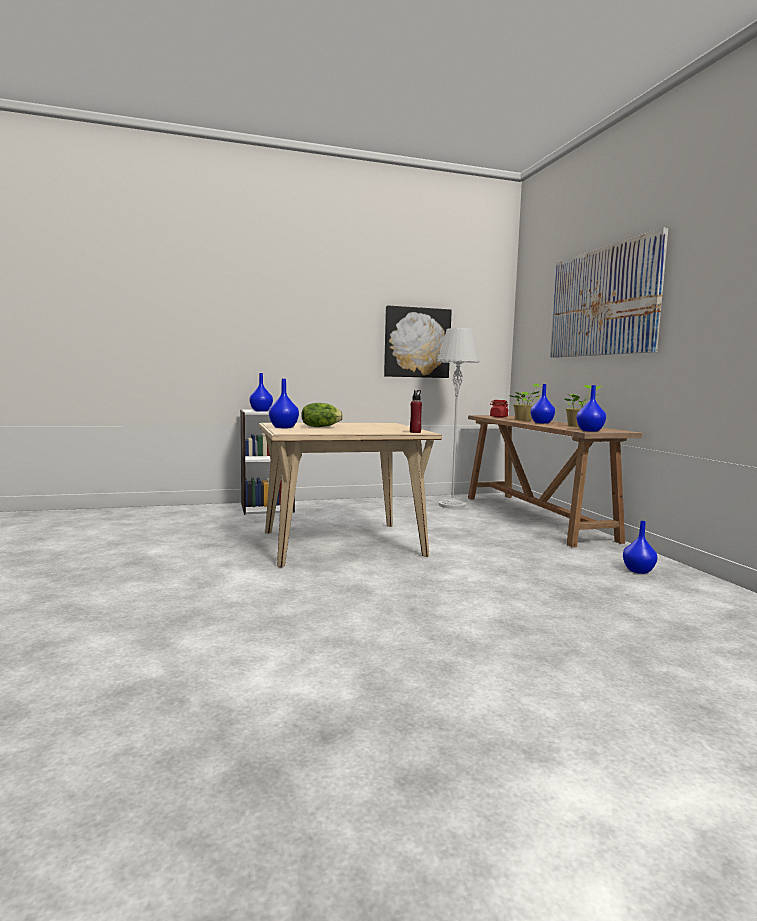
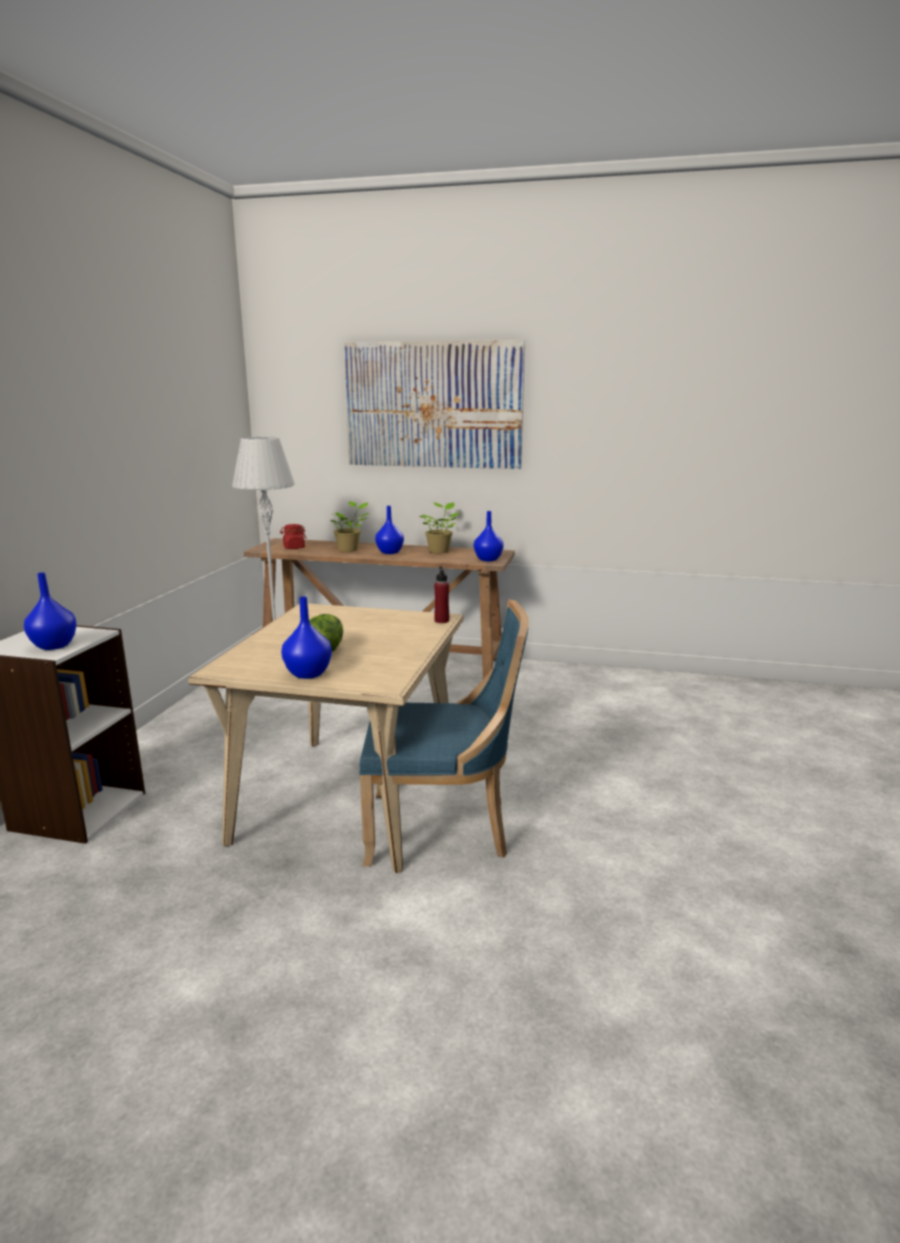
camera: 60 degrees left, 10 degrees up
(337, 568) = (443, 828): none -> blue chair
(417, 342) = (171, 456): picture -> none
(638, 571) = (573, 684): blue vase -> none

